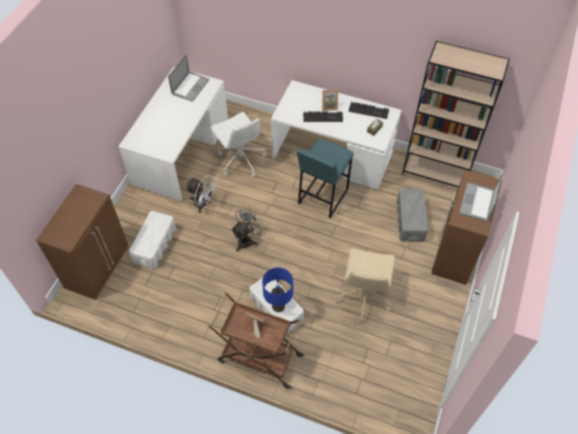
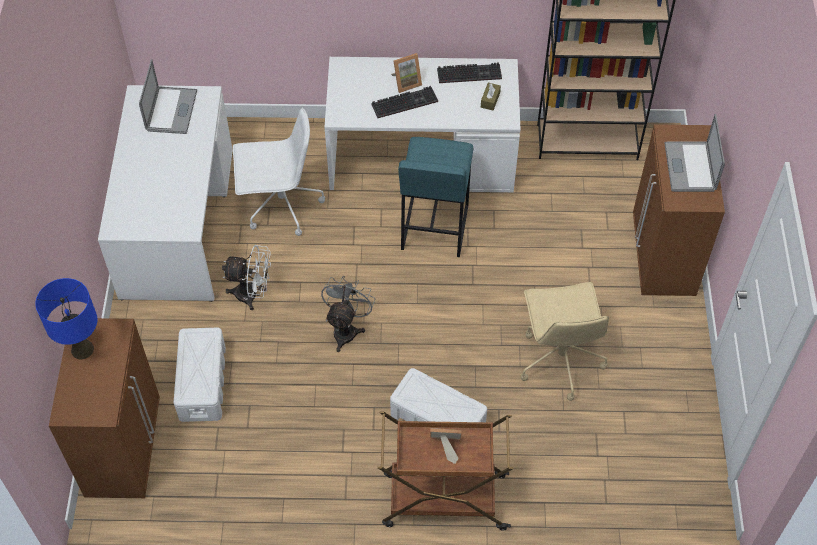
camera: 20 degrees left, 0 degrees up
(240, 159) = (279, 206): white office chair -> white office chair turned 45 degrees counterclockwise
(278, 306) = (447, 412): blue table lamp -> blue table lamp (82, 349)
(410, 221) = (580, 226): grey storage box -> none

